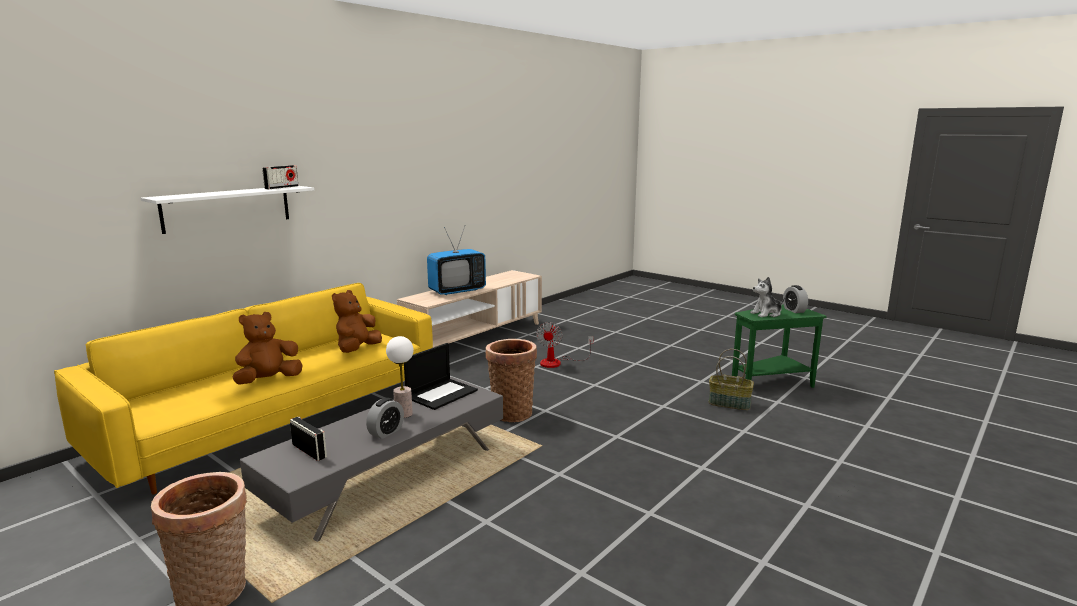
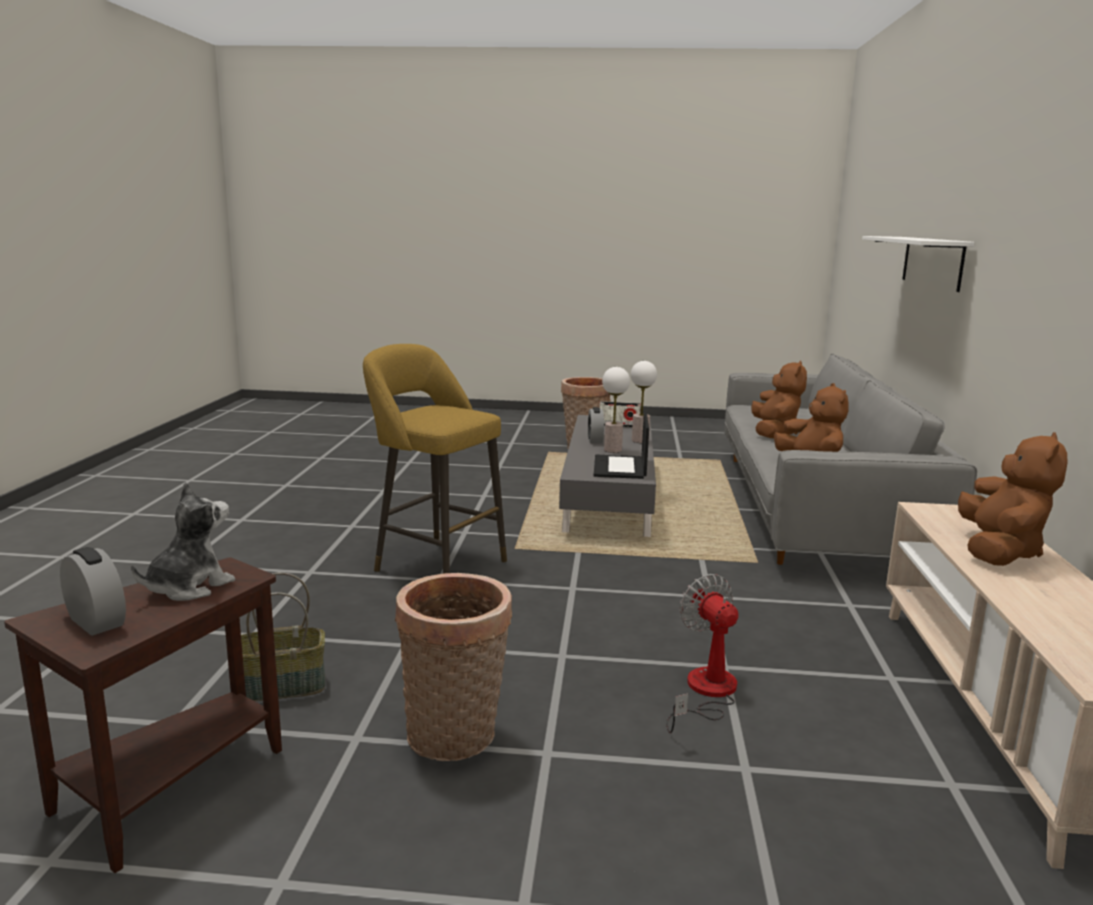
camera: 145 degrees right, 0 degrees up
(276, 420) = (813, 507): yellow sofa -> grey sofa
(281, 187) = (938, 239): radio -> none
(353, 420) = (640, 441): none -> table lamp
(457, 291) = (999, 552): television -> brown plush toy
(511, 412) = (610, 574): basket -> basket (455, 738)
(609, 449) = (435, 564): none -> yellow stool
(772, 383) = (167, 793): green side table -> brown side table

